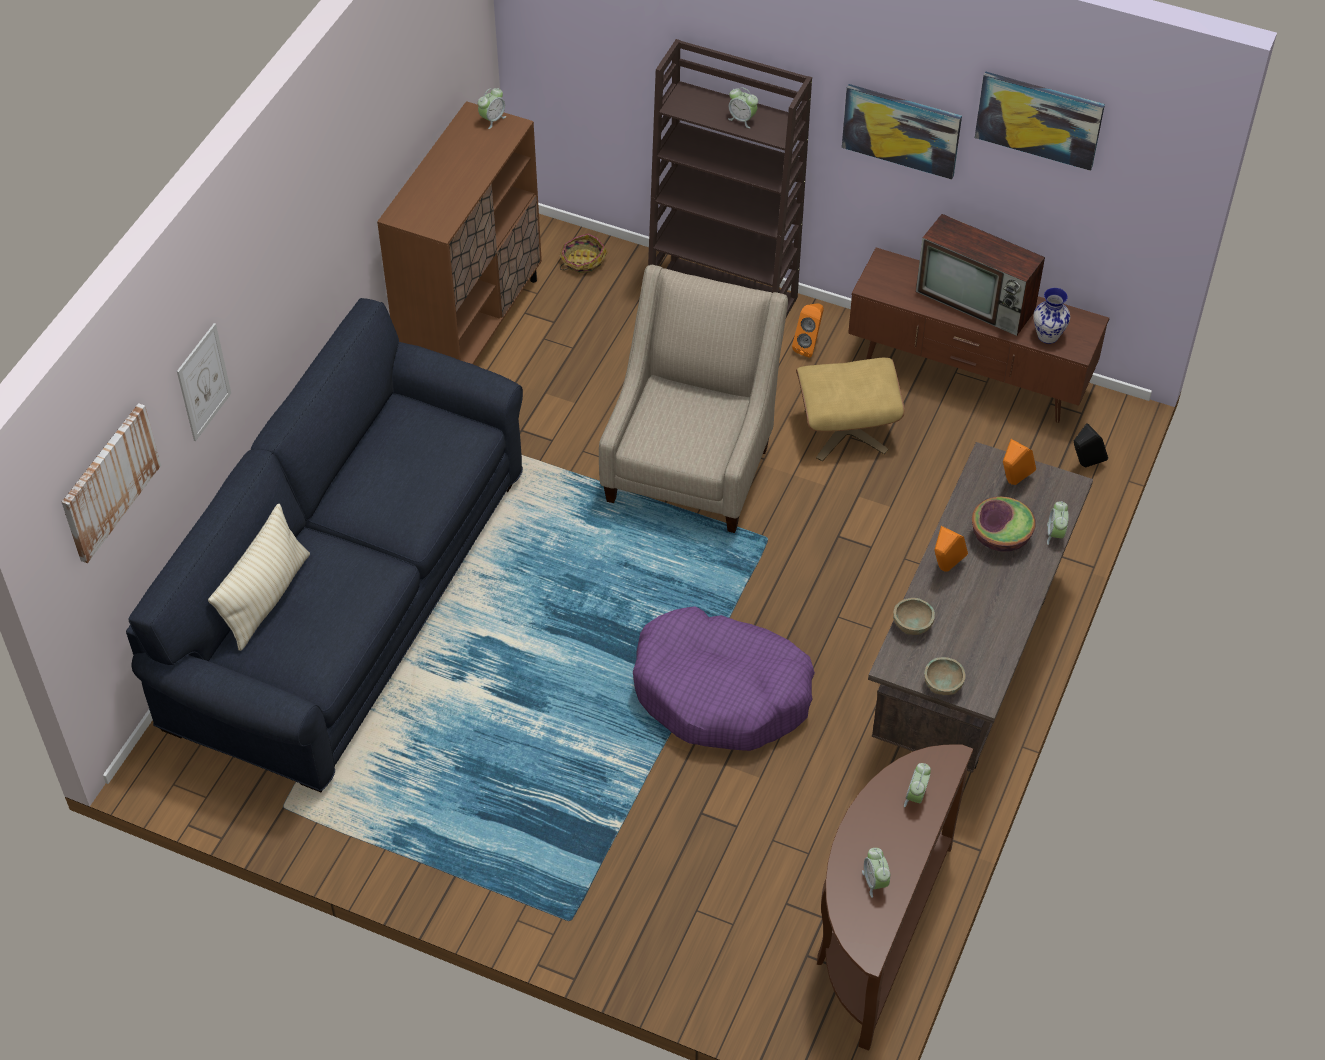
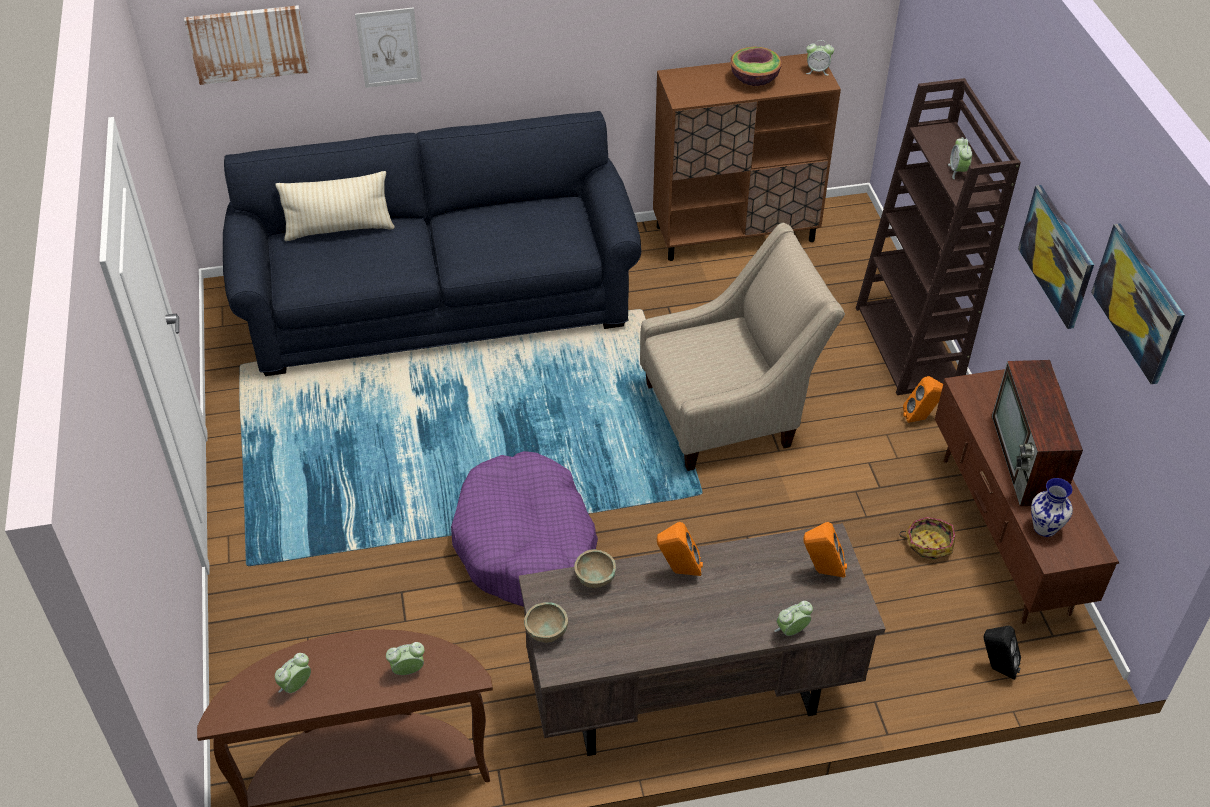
camera: 55 degrees right, 5 degrees down
(582, 261) = (858, 254): basket -> basket (928, 543)
(846, 430) = (860, 485): beige ottoman -> none
(1000, 537) = (750, 593): bowl -> bowl (754, 80)

